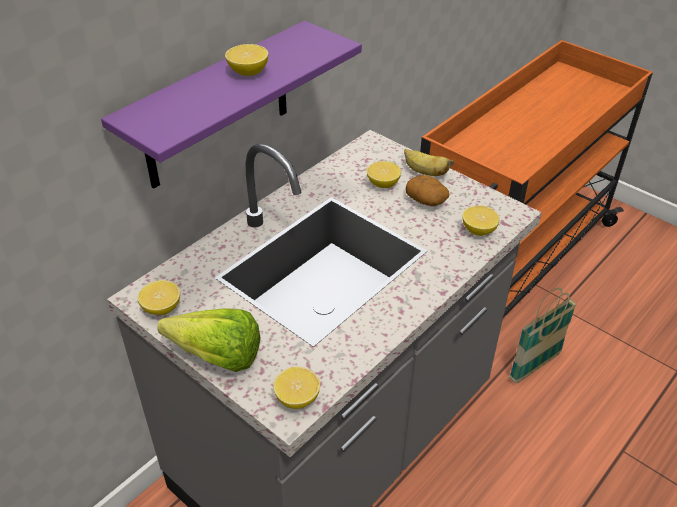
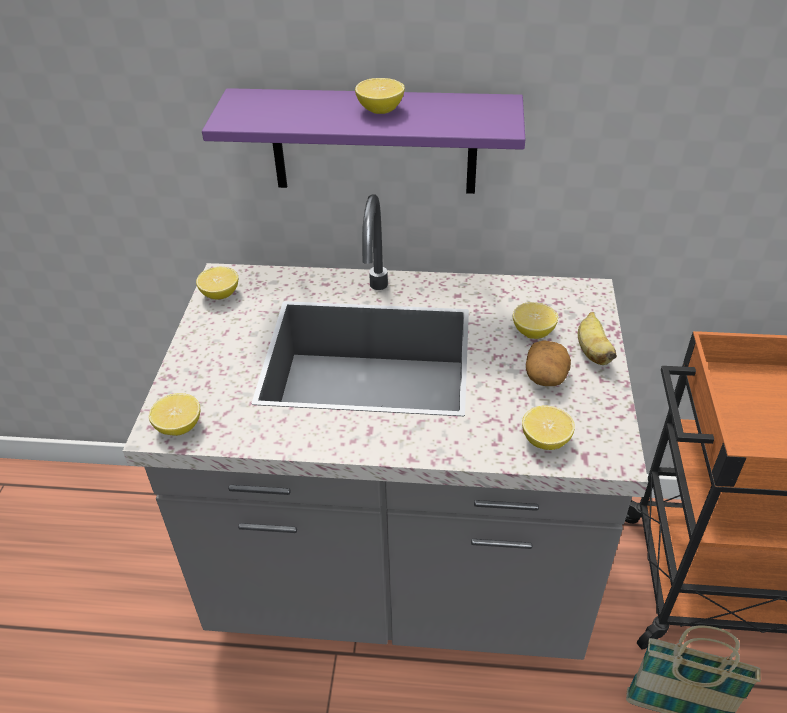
camera: 55 degrees right, 0 degrees up
(210, 354) = (191, 348): lettuce -> none

